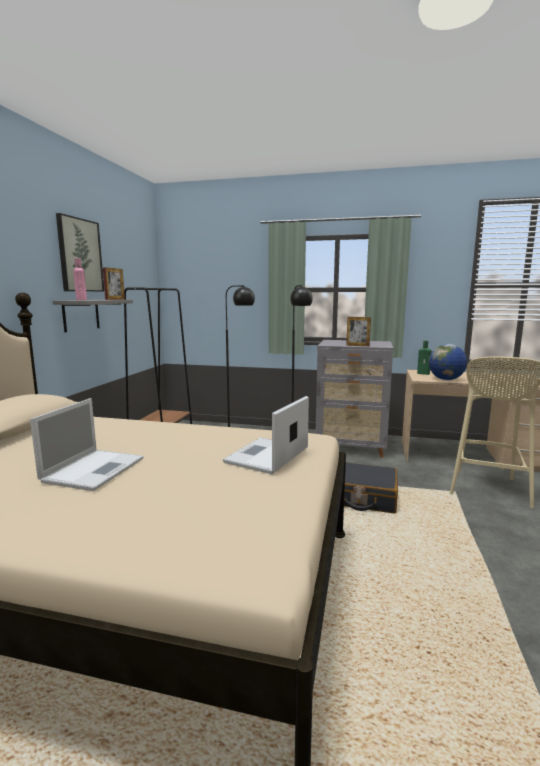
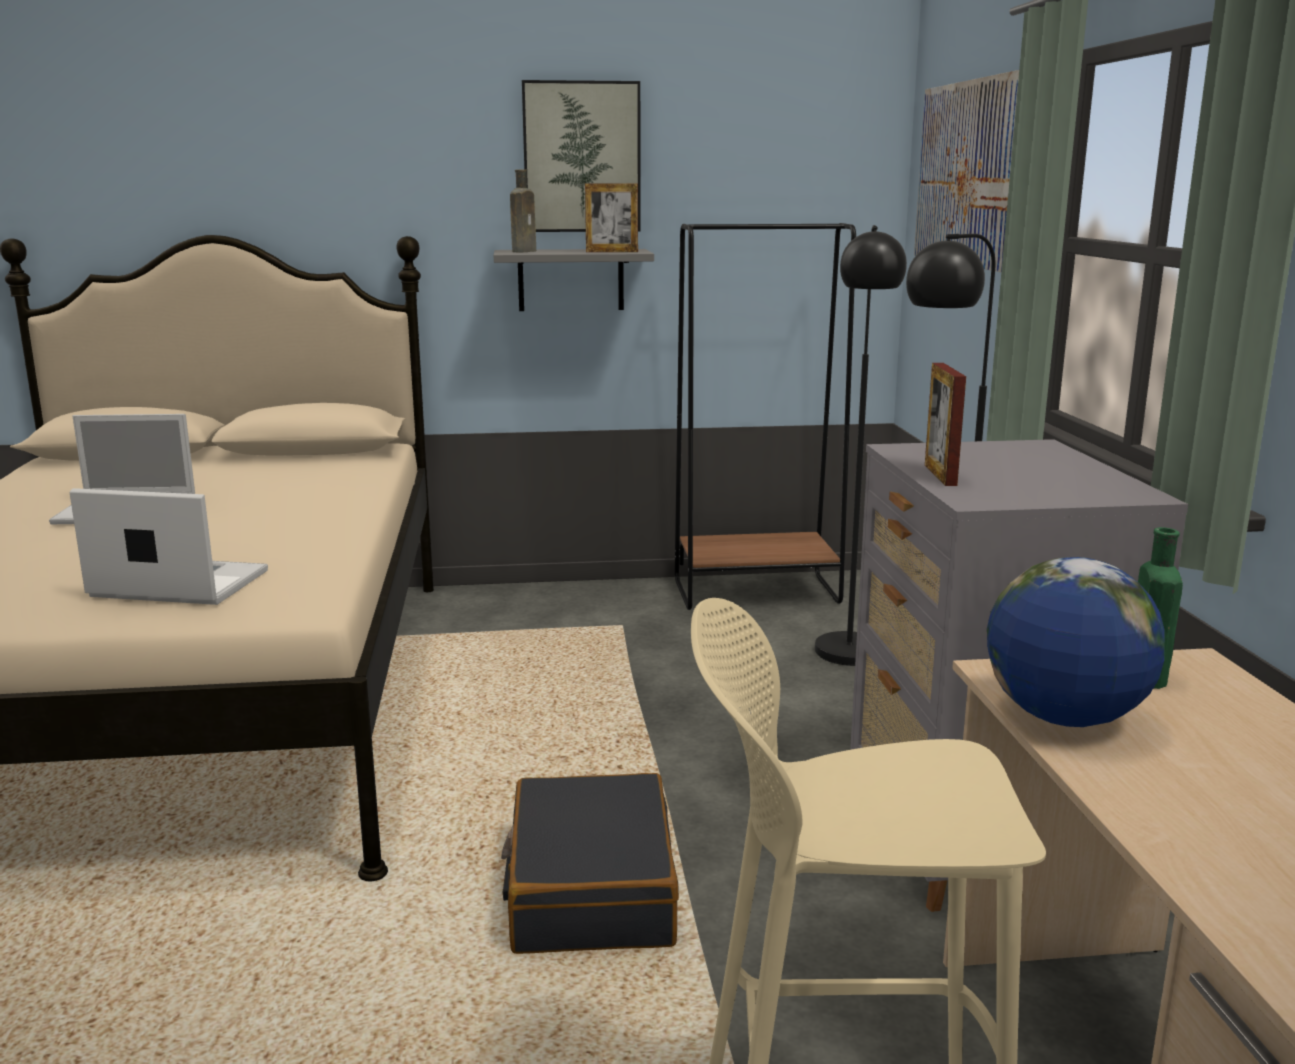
camera: 70 degrees right, 5 degrees up
(81, 300) = (525, 251): pink bottle -> brown bottle
(219, 271) = (972, 173): none -> picture

